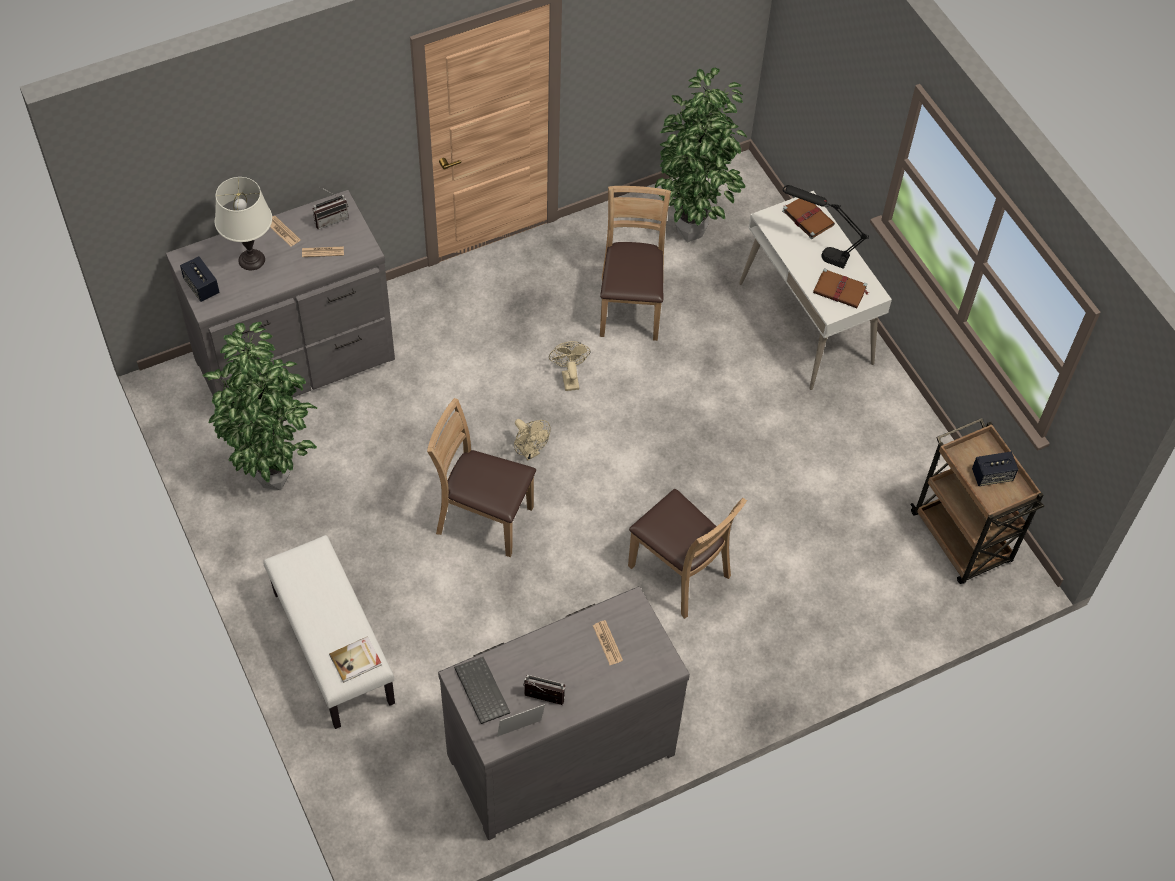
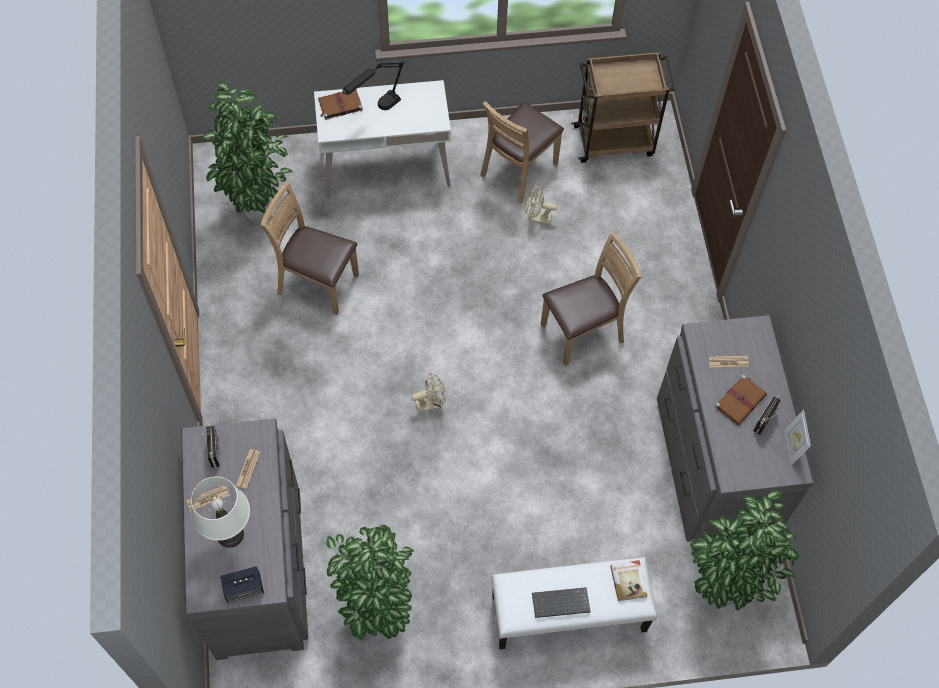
camera: 70 degrees left, 5 degrees up
(406, 796) = (721, 591): none -> potted plant
(480, 690) = (747, 466): keyboard -> keyboard (560, 604)
(483, 518) = (483, 458): brown chair -> brown chair (519, 171)
(569, 377) = (368, 351): beige fan -> beige fan (536, 218)
(840, 290) = (421, 109): brown book -> brown book (740, 400)
(992, 476) = (630, 77): speaker -> none

